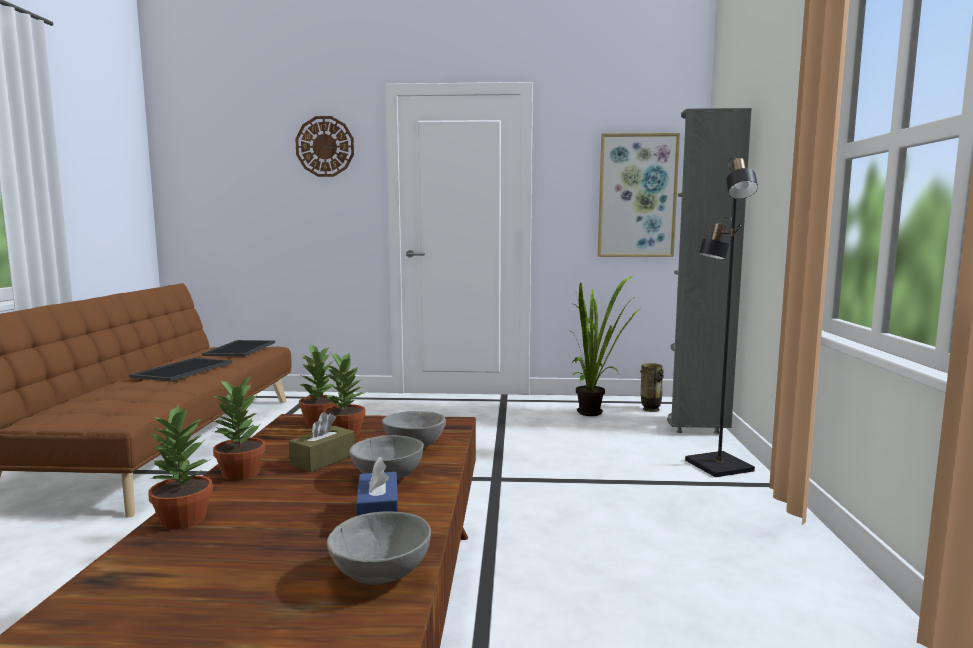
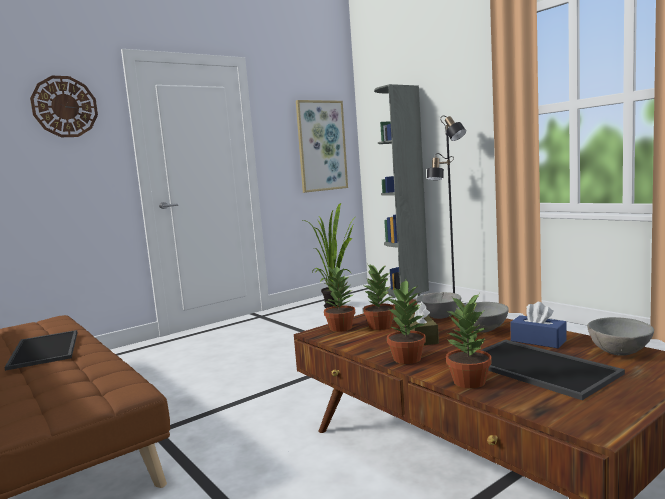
camera: 40 degrees left, 0 degrees up
(241, 349) = (38, 324): tray -> tray (541, 367)
(651, 410) = (362, 295): vase -> none

